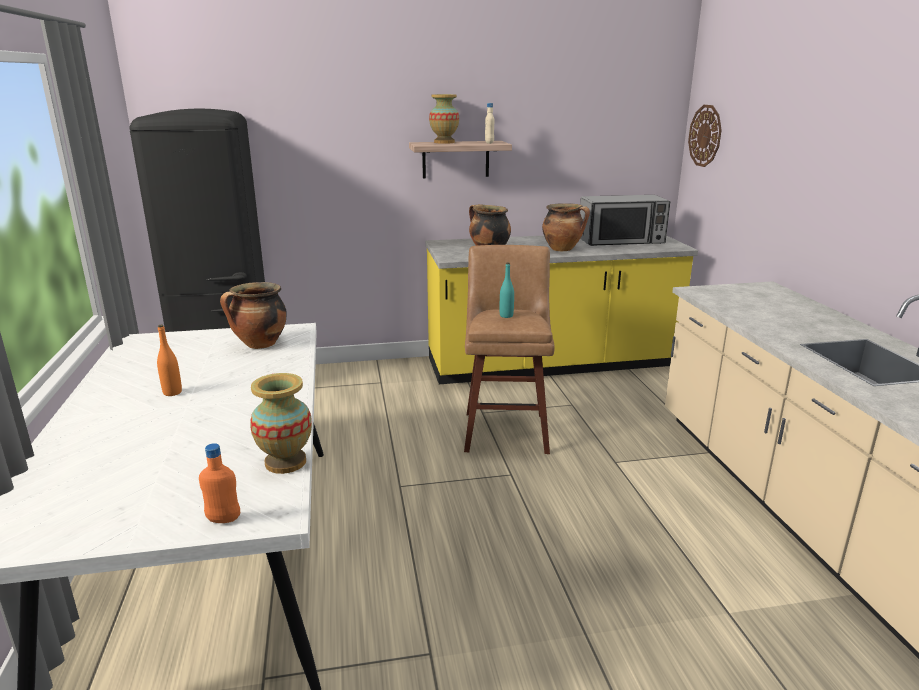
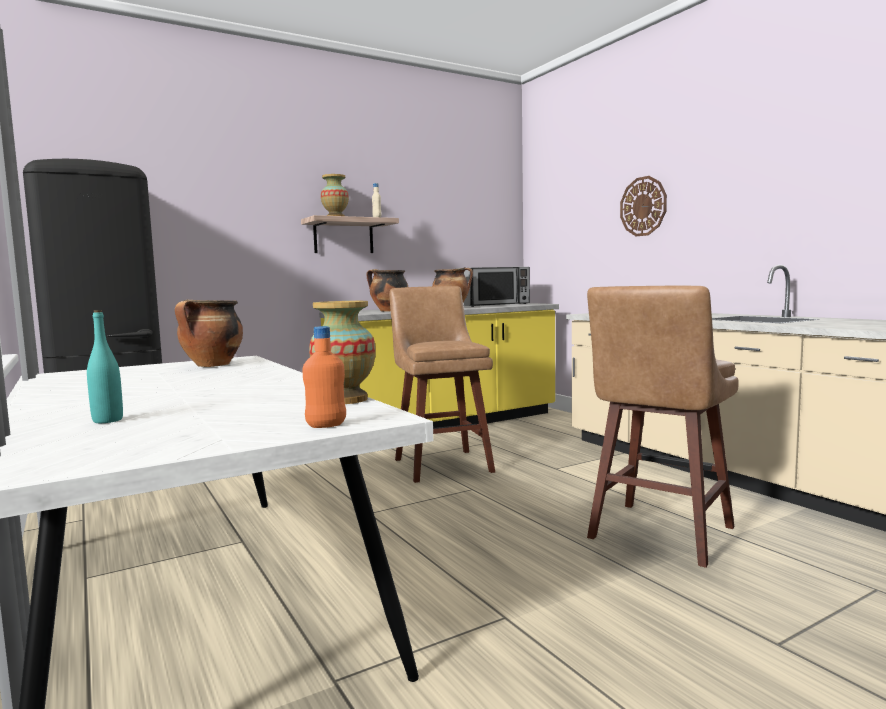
camera: 20 degrees left, 15 degrees down
(172, 392) = (146, 388): orange bottle -> none
(506, 316) = (440, 341): turquoise bottle -> turquoise bottle (107, 420)
(649, 589) = (659, 534): none -> brown stool
(705, 135) = (543, 218): wall clock -> wall clock (643, 206)

